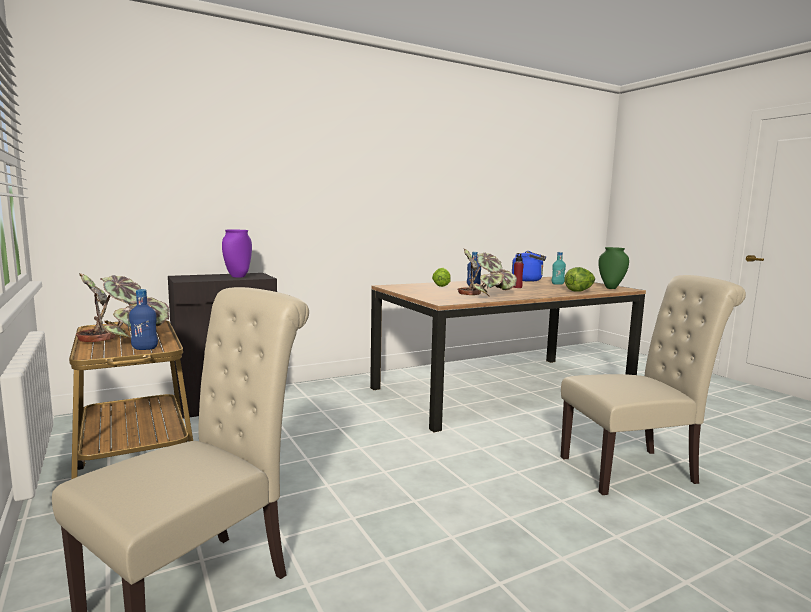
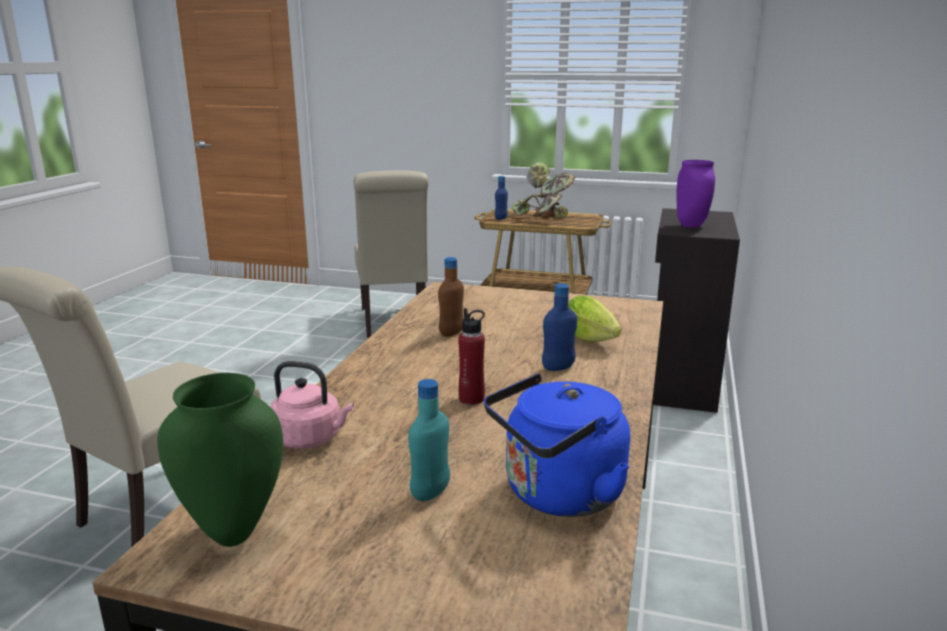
camera: 135 degrees right, 10 degrees up
(485, 294) = (451, 333): potted plant -> brown bottle
(579, 291) = (310, 439): lettuce -> pink kettle

